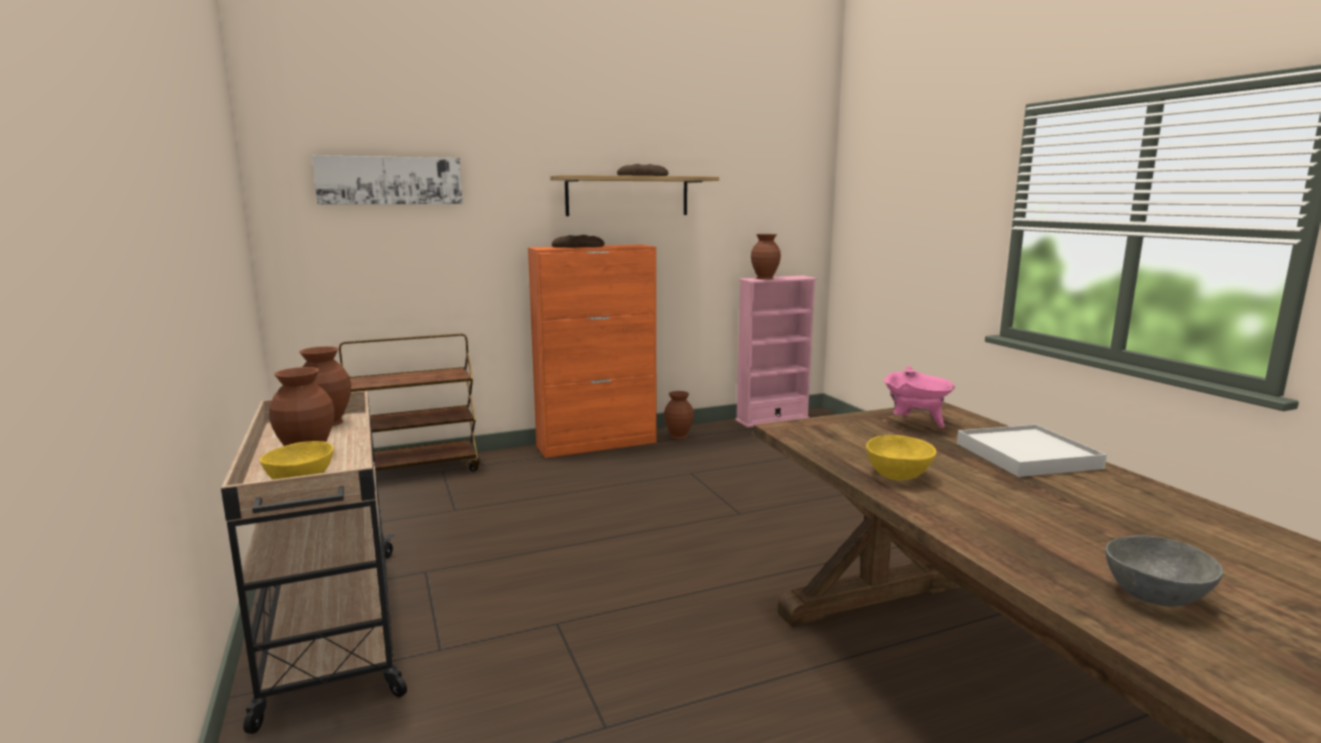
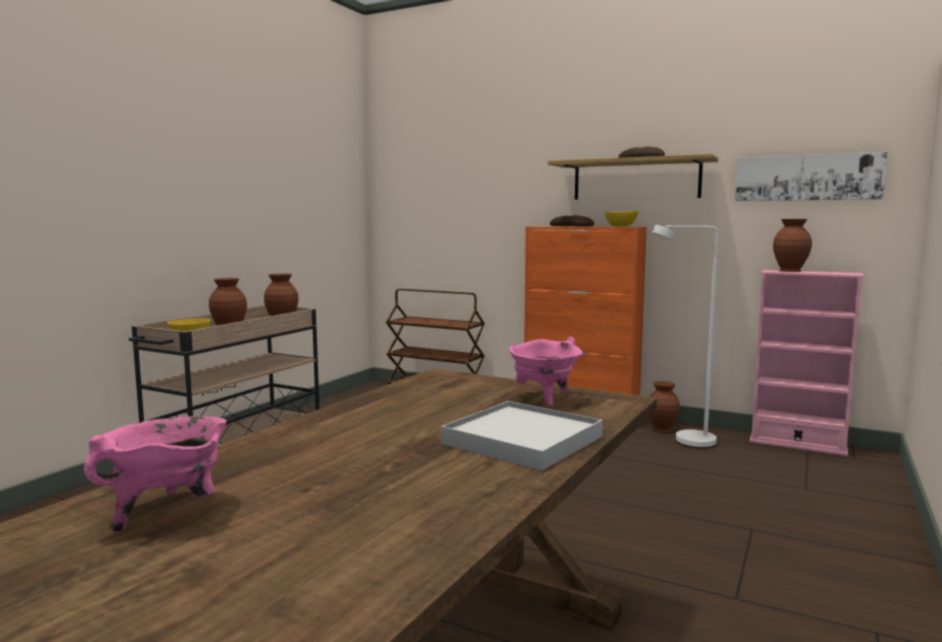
camera: 50 degrees right, 5 degrees down
(390, 180) = (446, 173): picture -> picture (807, 177)
(715, 441) = (684, 442): none -> white floor lamp
(898, 475) = (372, 412): yellow bowl -> yellow bowl (621, 226)
(1157, 597) = (168, 512): grey bowl -> pink cooking pot

